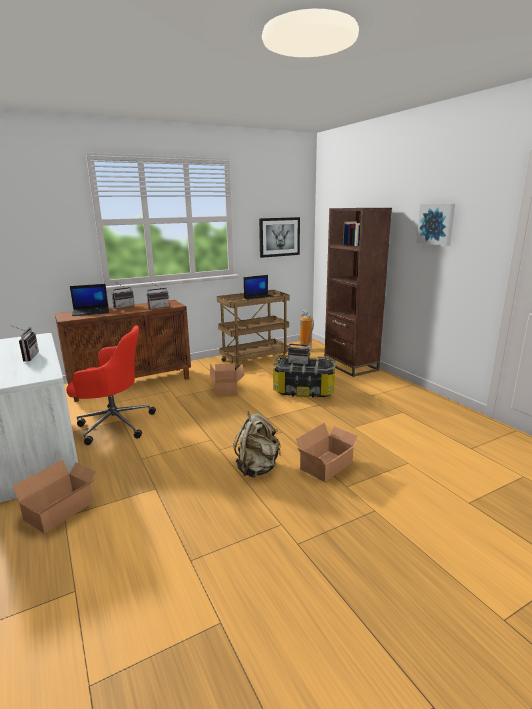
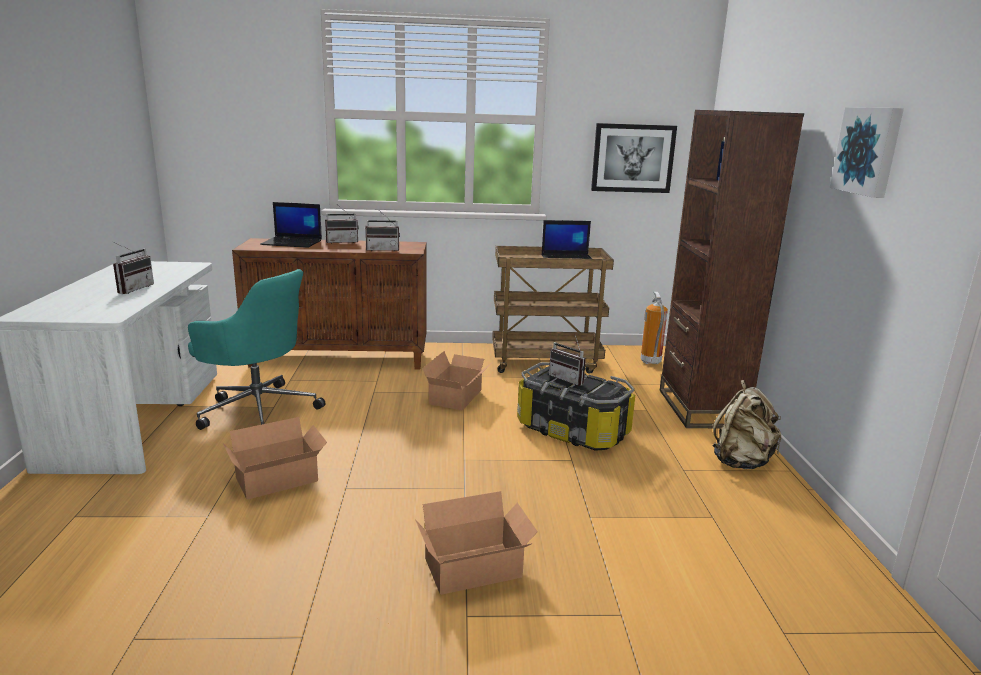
camera: 25 degrees right, 0 degrees up
(62, 510) = (81, 507): cardboard box -> cardboard box (279, 480)
(114, 424) = (258, 410): red office chair -> turquoise office chair
(257, 468) = (366, 534): beige backpack -> beige backpack (741, 462)

